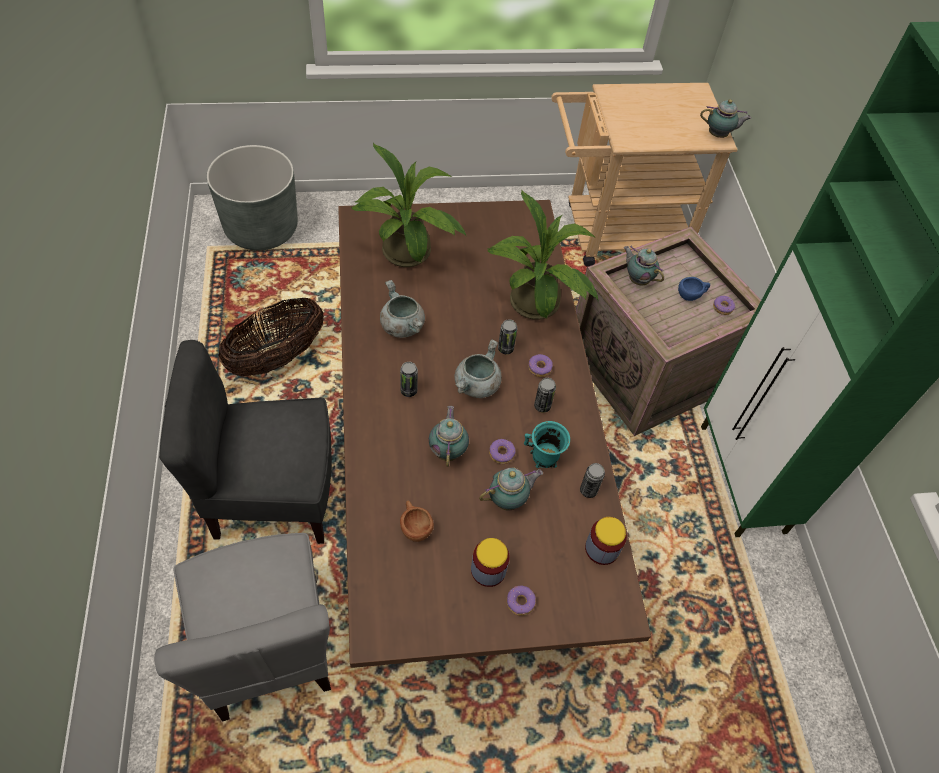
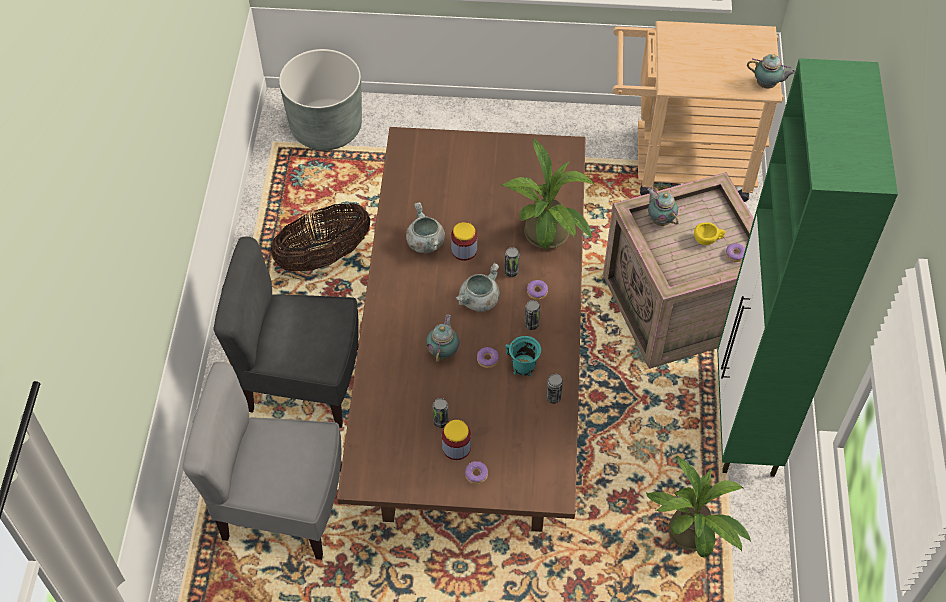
camera: 15 degrees right, 0 degrees up
(268, 648) = (282, 506): grey chair -> grey chair turned 105 degrees clockwise
(408, 390) = (420, 299): can -> can (441, 422)
(409, 256) = (443, 180): potted plant -> potted plant (693, 537)
(414, 526) = (404, 407): brown cup -> none
(509, 500) = (485, 397): teapot -> none
(602, 549) = (552, 444): jar -> jar (464, 250)
(691, 295) = (708, 240): blue cup -> yellow cup

